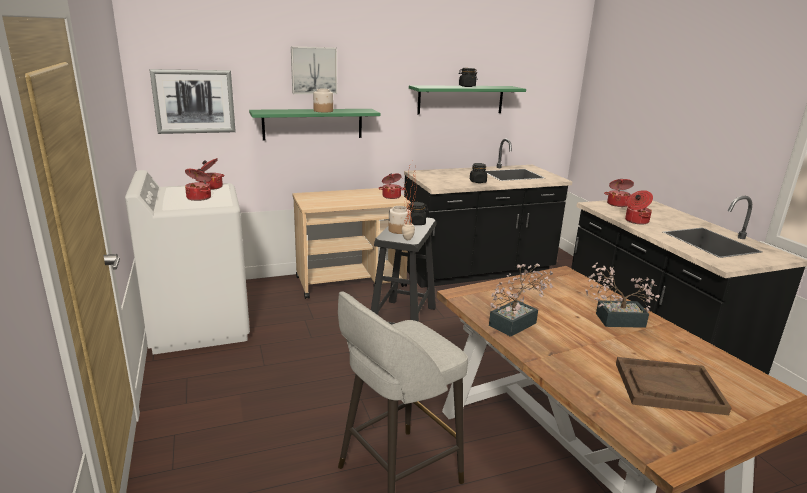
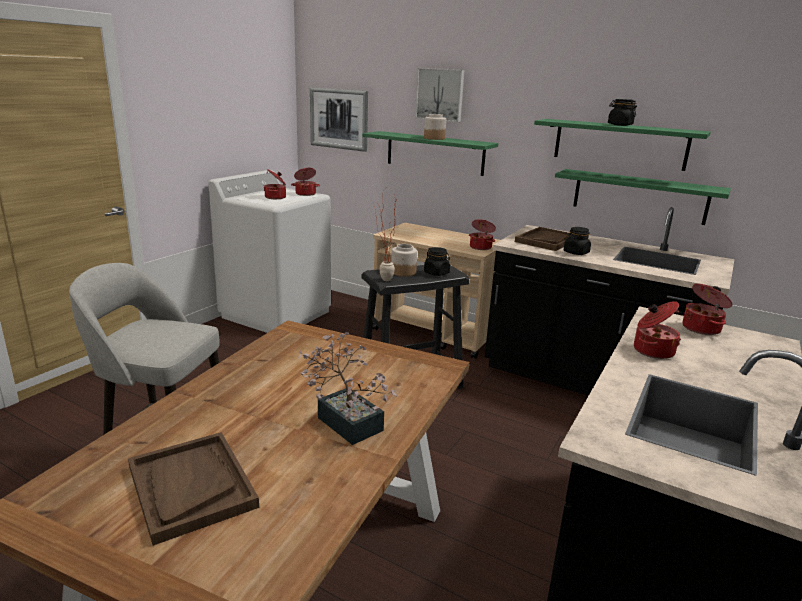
camera: 50 degrees right, 0 degrees up
(445, 178) = (546, 240): none -> brown tray
(475, 134) = (639, 196): none -> green shelf
(516, 322) = (262, 368): potted plant -> none

